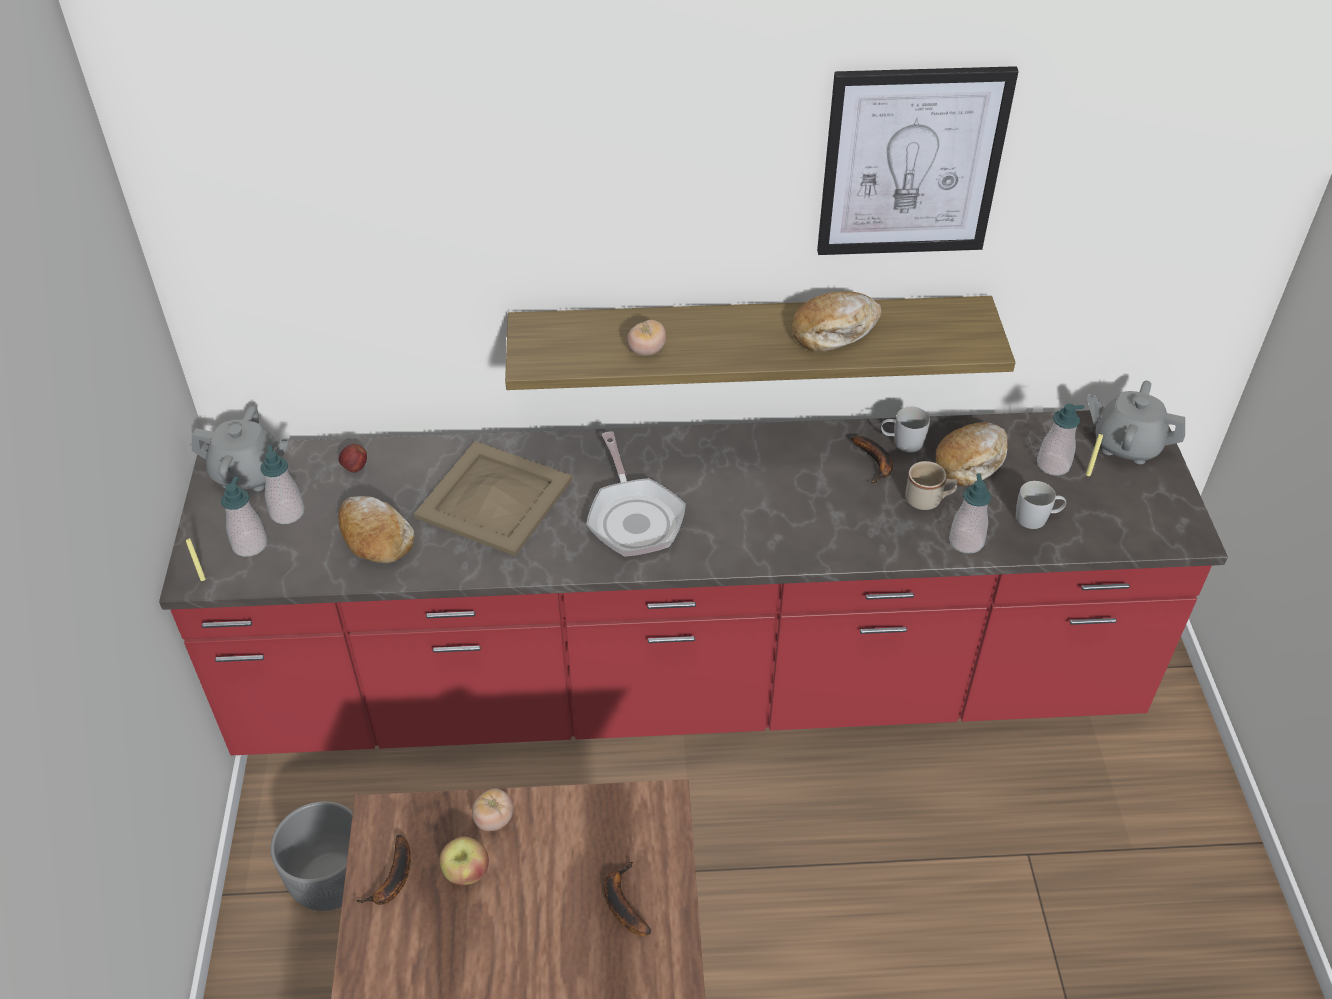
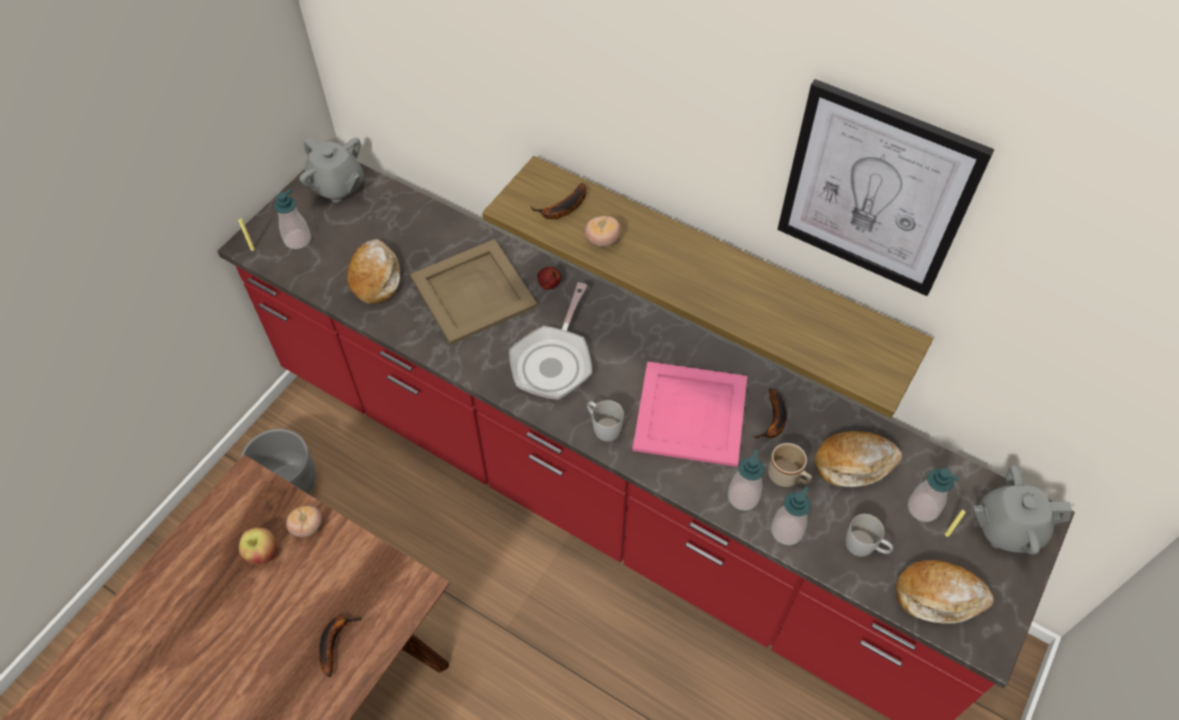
camera: 35 degrees right, 10 degrees up
(287, 513) = (337, 228): soap dispenser -> soap dispenser (743, 497)
(355, 468) = (404, 217): apple -> apple (549, 285)
(392, 880) = (218, 528): banana -> banana (562, 209)
(800, 496) = (689, 414): none -> pink tray
(834, 330) = (764, 300): bread -> bread (938, 596)
(902, 442) = (811, 415): white mug -> white mug (603, 426)
(1126, 445) = (1007, 528): grey teapot -> grey teapot turned 60 degrees counterclockwise

